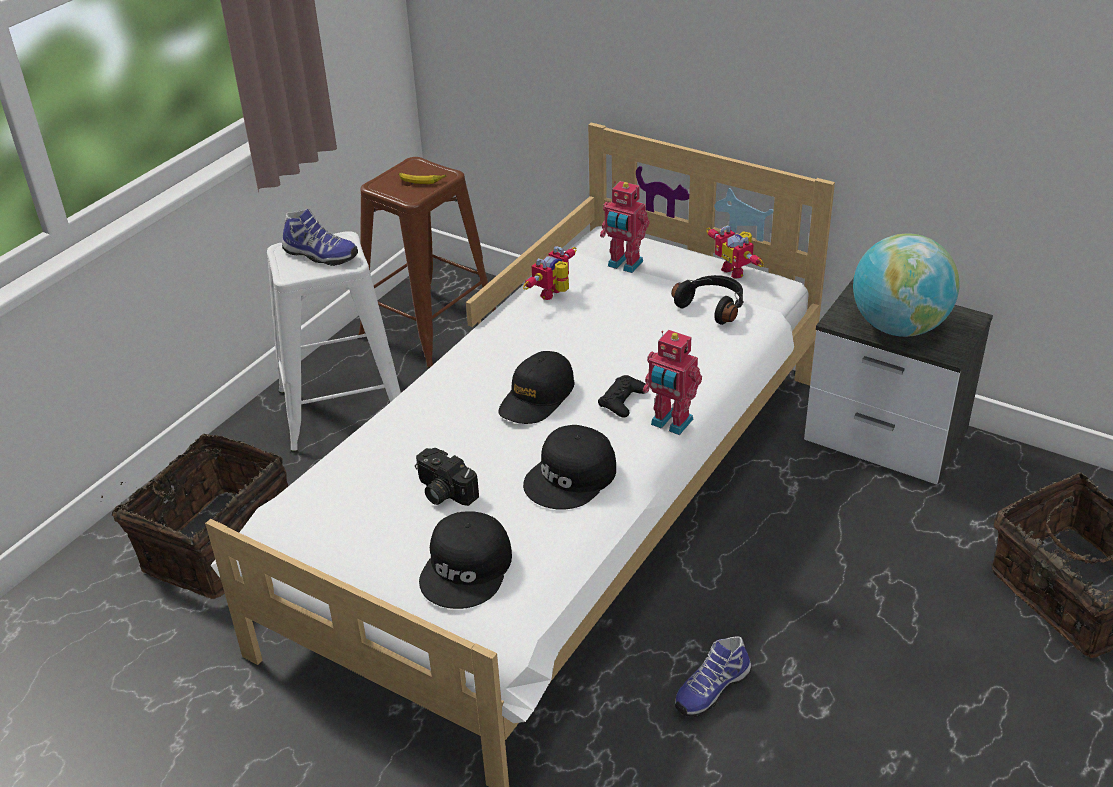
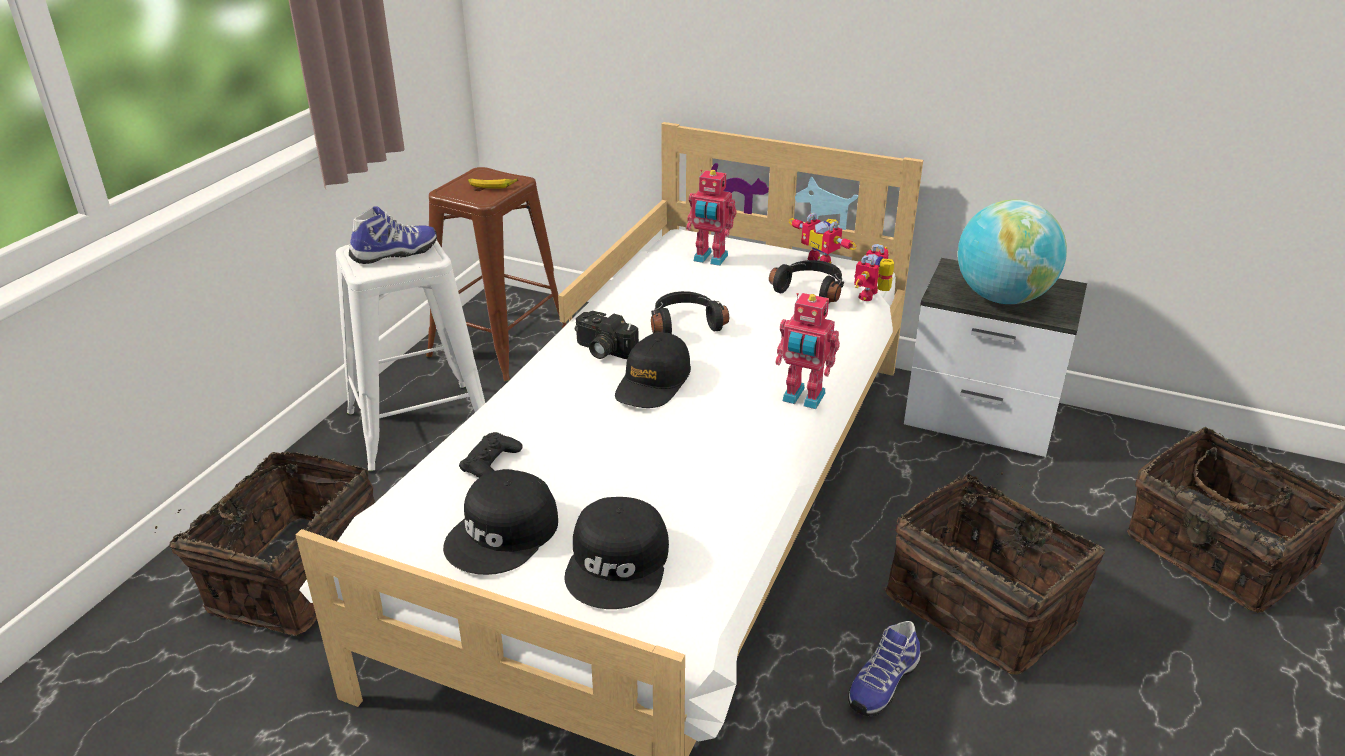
camera: 10 degrees left, 5 degrees down
(319, 255) = (395, 253): shoe -> shoe turned 45 degrees counterclockwise
(442, 492) = (571, 483): camera -> camera (603, 350)
(555, 294) = (646, 288): toy robot -> toy robot (873, 296)
(572, 477) = (712, 458): black cap -> black cap (504, 534)
(581, 337) = (684, 324): none -> black headphones
(623, 401) = (746, 380): black game controller -> black game controller (491, 463)
(827, 626) = (984, 605): none -> basket

